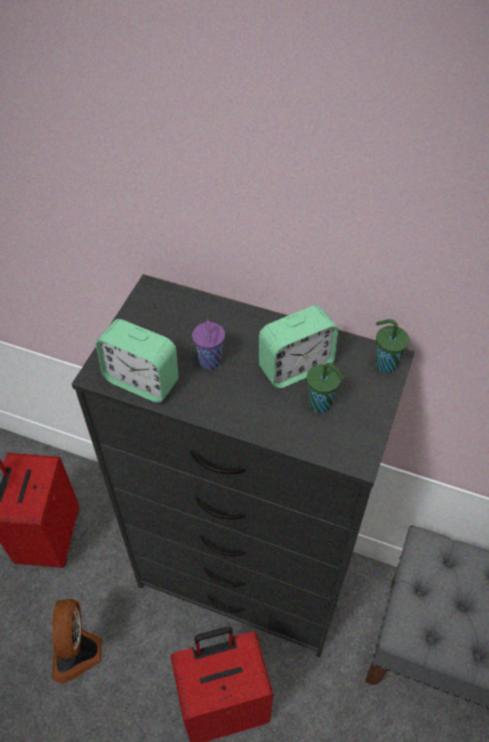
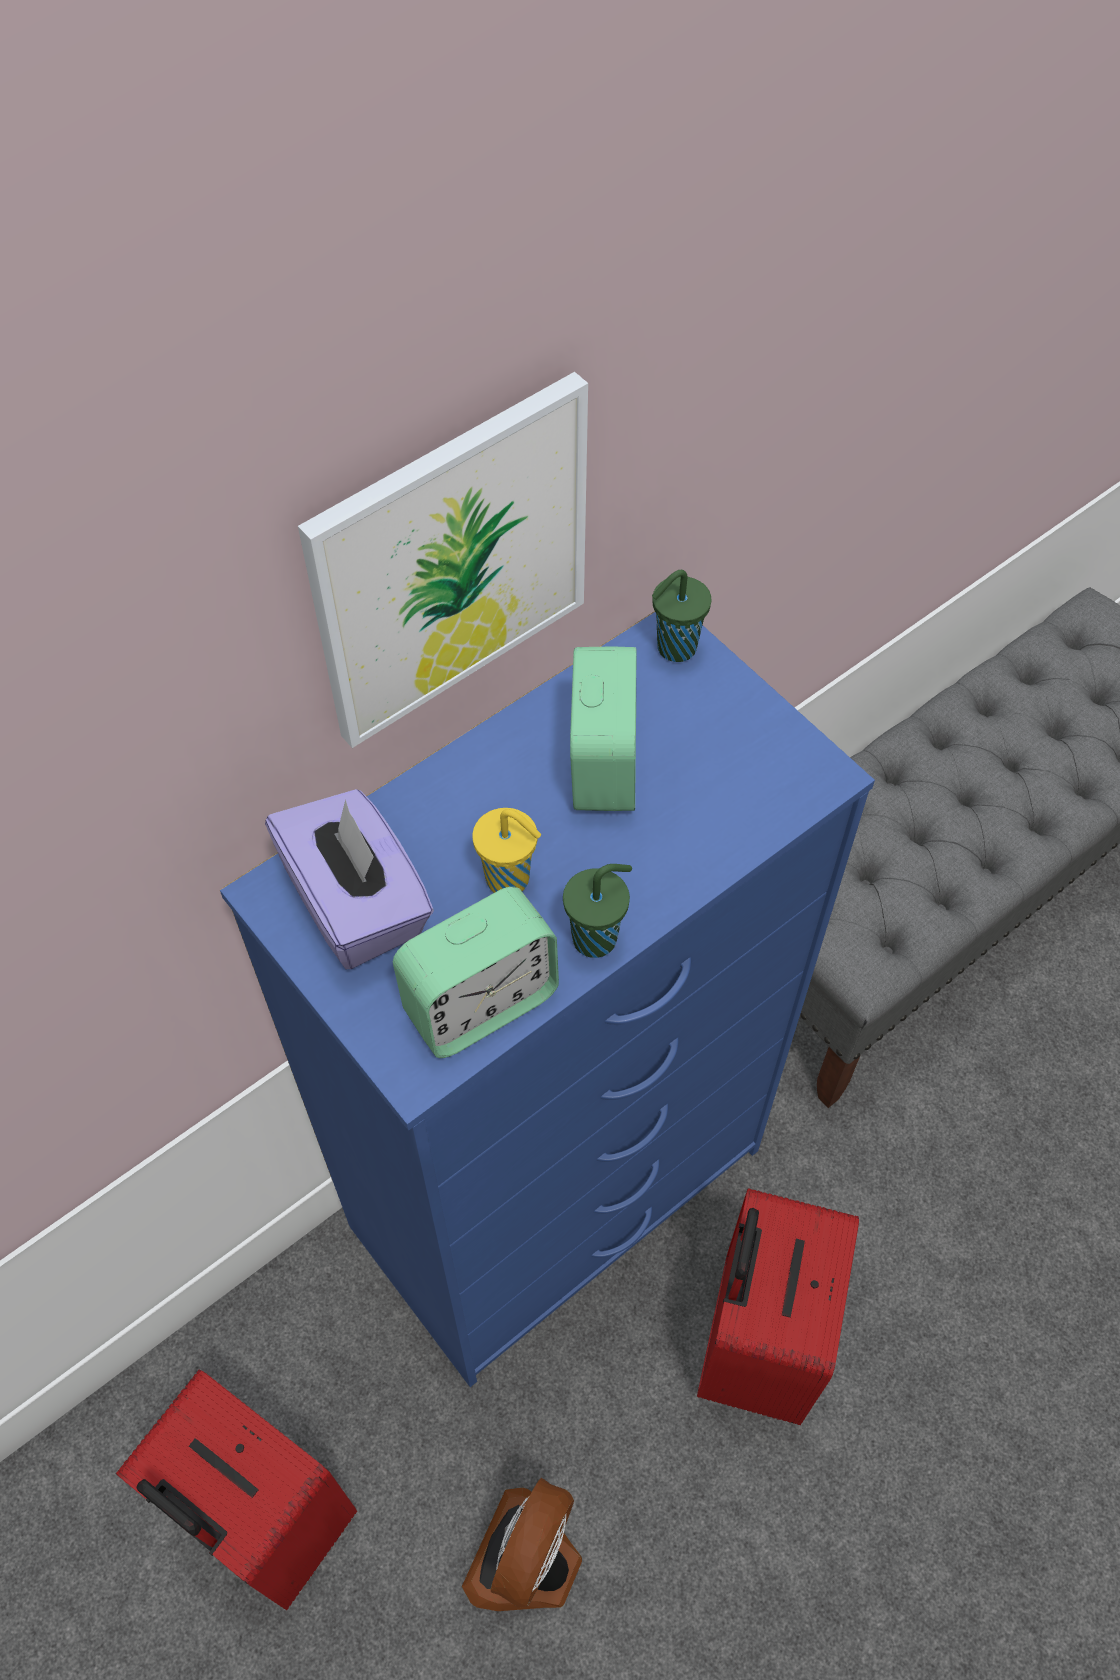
camera: 60 degrees left, 5 degrees up
(78, 652) = (528, 1560): fan -> fan turned 90 degrees clockwise
(164, 318) = (358, 903): none -> purple tissue box
(210, 362) = (510, 880): purple cup -> yellow cup
(247, 575) = (560, 1186): black dresser -> blue dresser
(296, 223) = (451, 563): none -> picture
(321, 404) = (697, 768): green cup -> green cup (597, 937)

